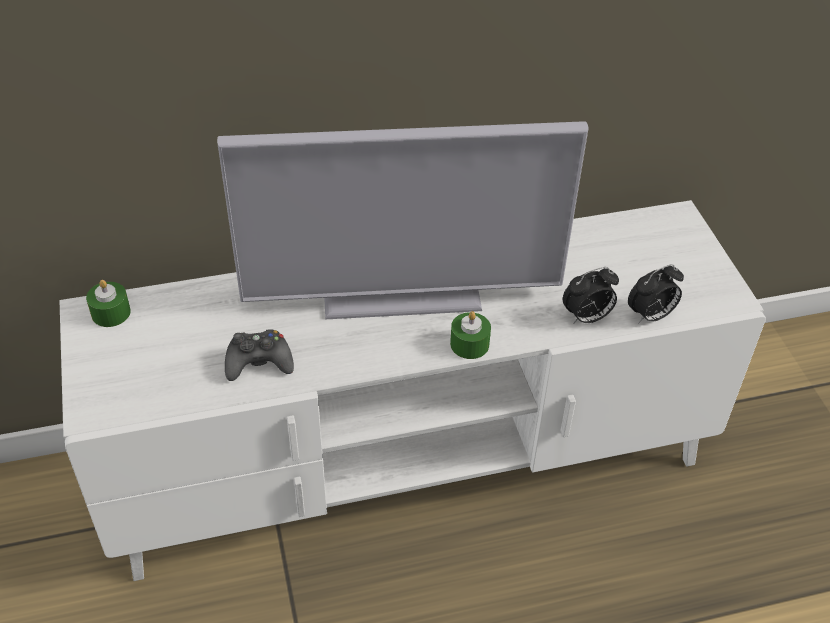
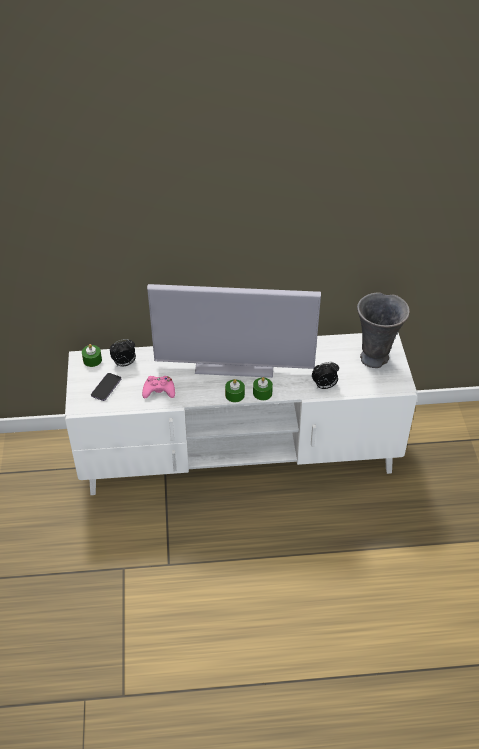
camera: 10 degrees right, 0 degrees up
(146, 367) = (106, 387): none -> phone
(259, 362) = (159, 391): black game controller -> pink game controller
(415, 354) = (234, 395): none -> green candle
(650, 316) = (357, 388): alarm clock -> alarm clock (124, 364)
(667, 254) = (375, 358): none -> grey vase

